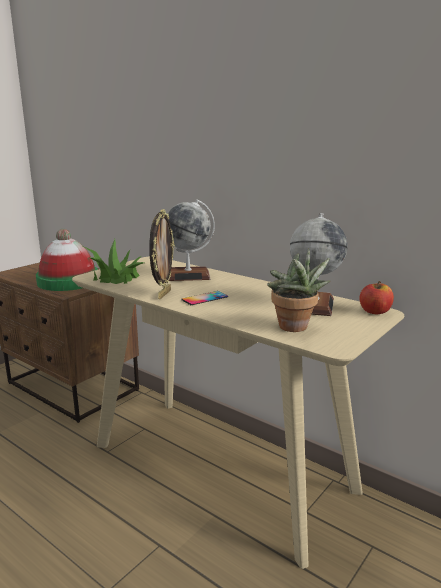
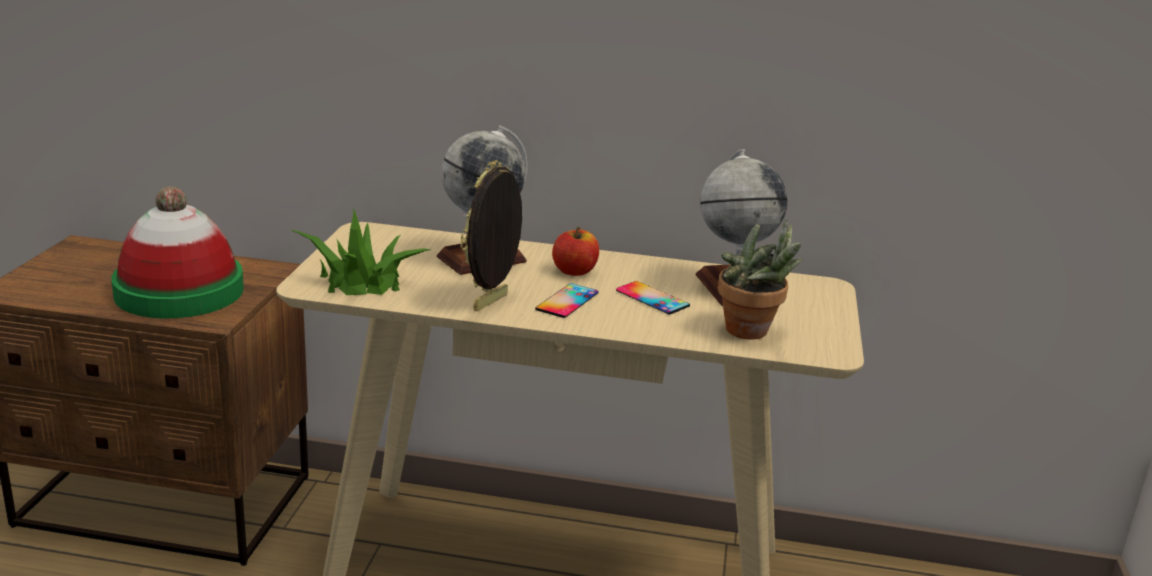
camera: 30 degrees left, 5 degrees up
(163, 294) = (492, 303): picture frame -> picture frame turned 135 degrees counterclockwise
(256, 303) = (652, 298): none -> phone
(375, 311) = (816, 286): apple -> apple (574, 271)

